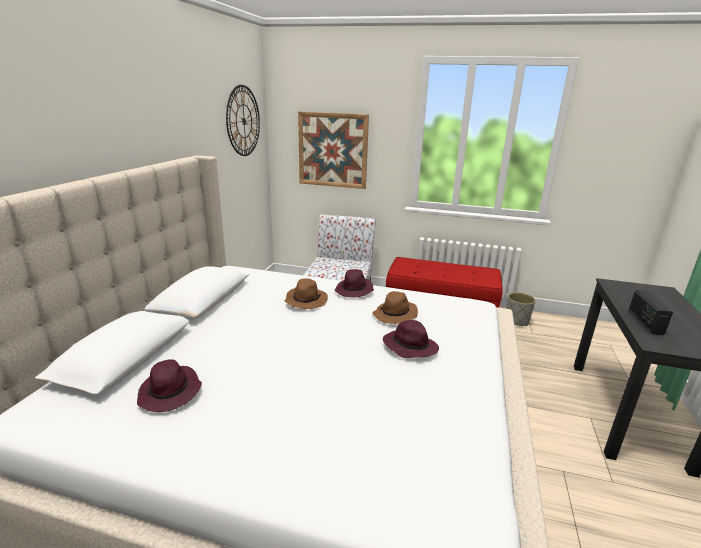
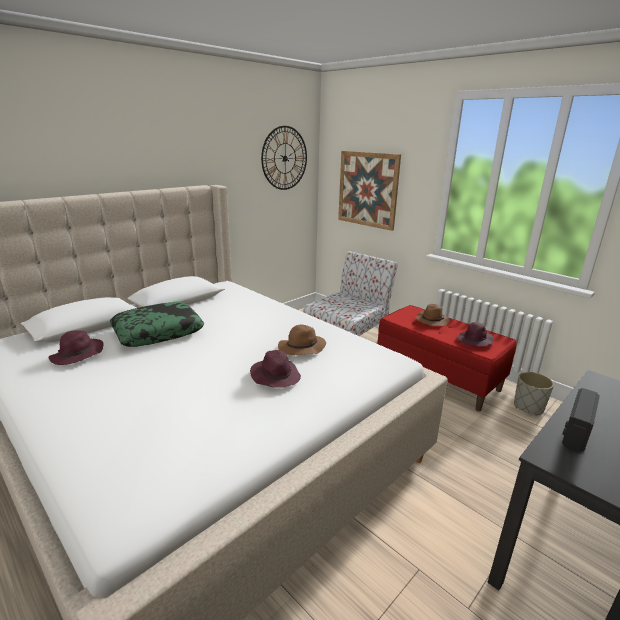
camera: 30 degrees right, 0 degrees up
(231, 338) = (158, 332): none -> pillow
(306, 300) = (245, 319): brown hat -> brown hat (431, 320)
(354, 290) = (295, 320): purple hat -> purple hat (474, 341)

